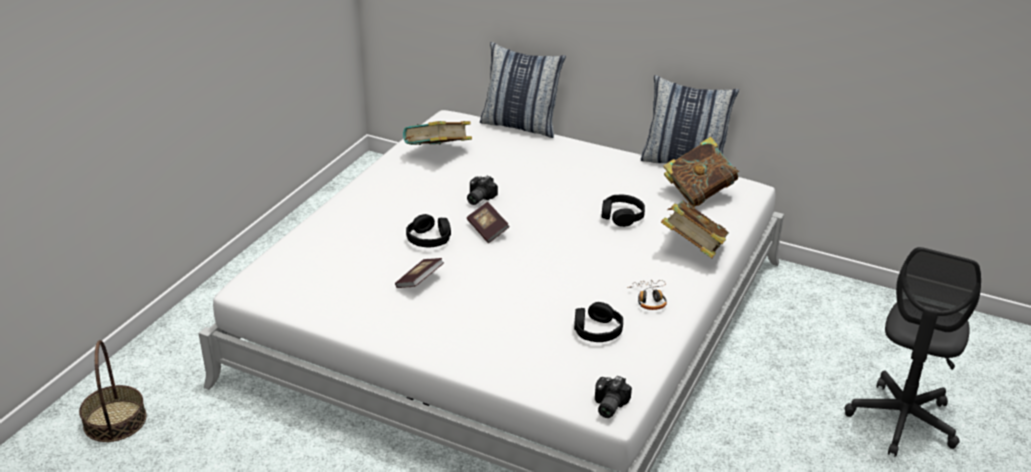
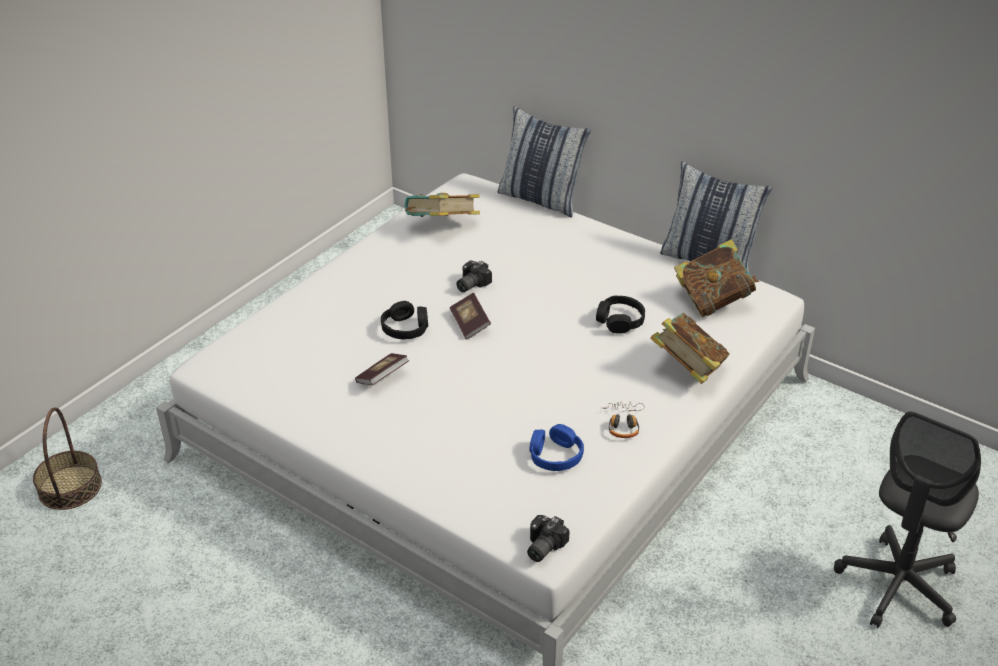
camera: 10 degrees right, 5 degrees up
(597, 330) = (555, 455): black headphones -> blue headphones

